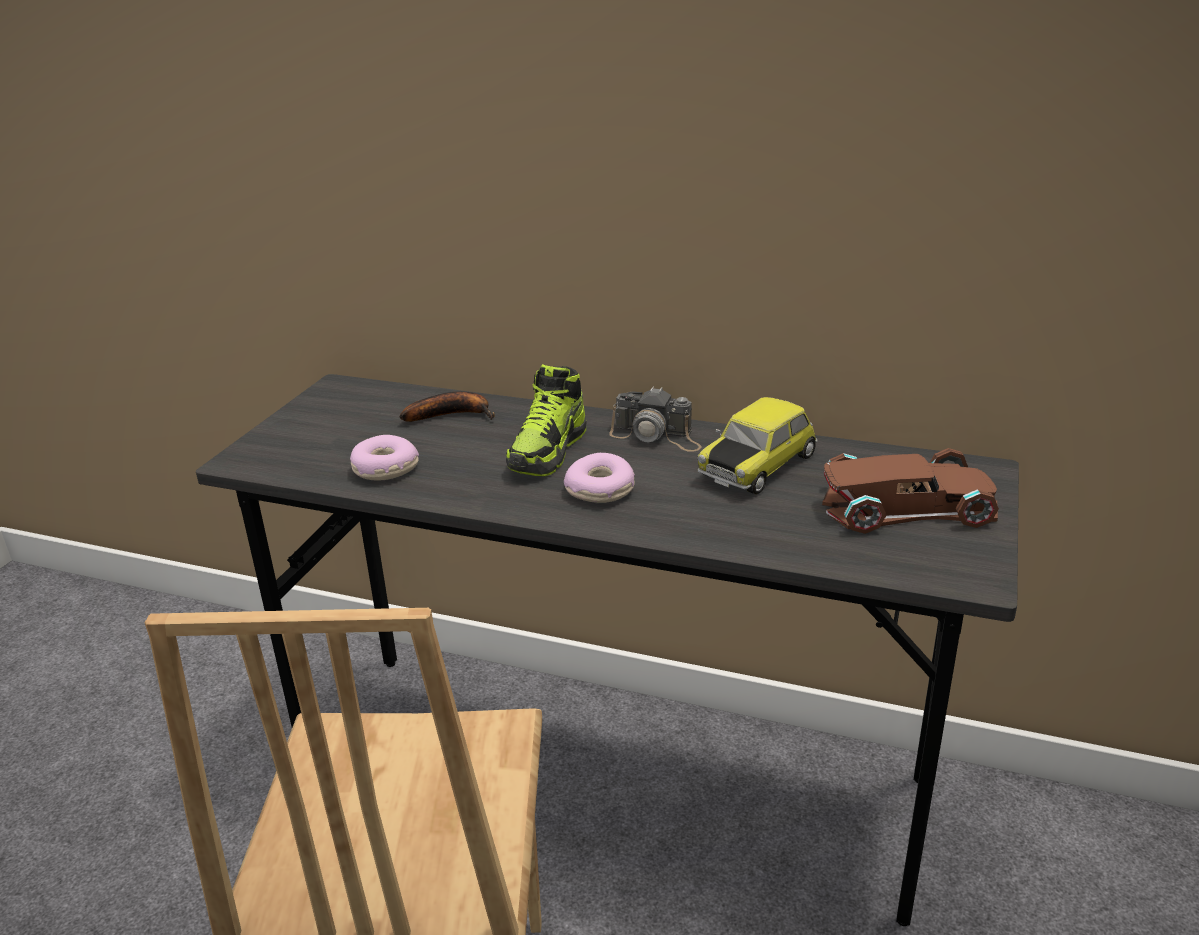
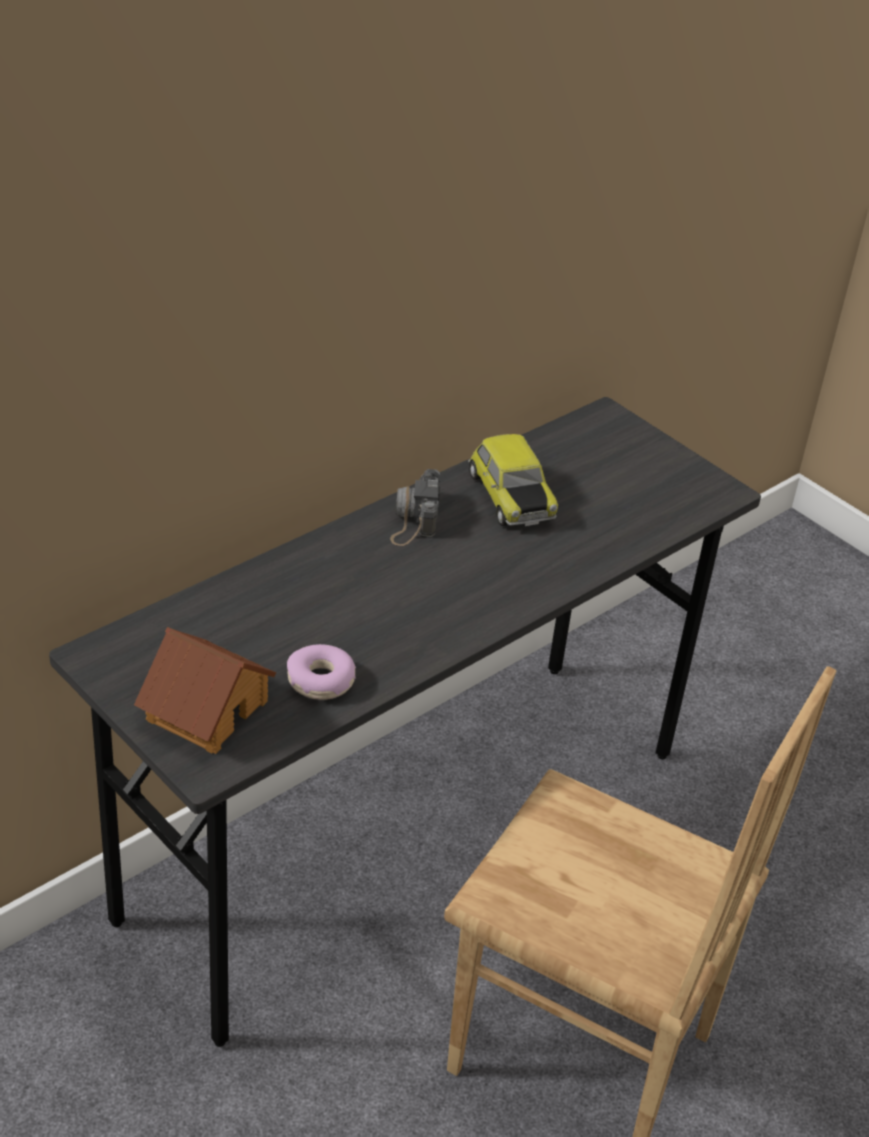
camera: 65 degrees left, 10 degrees up
(309, 439) = (205, 709): none -> toy house
(453, 415) = (252, 606): banana -> none
(548, 451) = (383, 581): shoe -> none
(601, 490) = (475, 582): donut -> none
(657, 436) = (414, 518): camera -> camera turned 135 degrees clockwise
(909, 507) = (625, 468): brown toy car -> none

